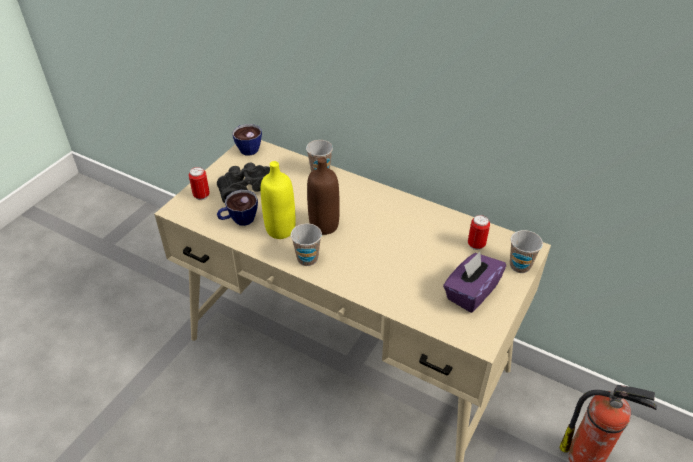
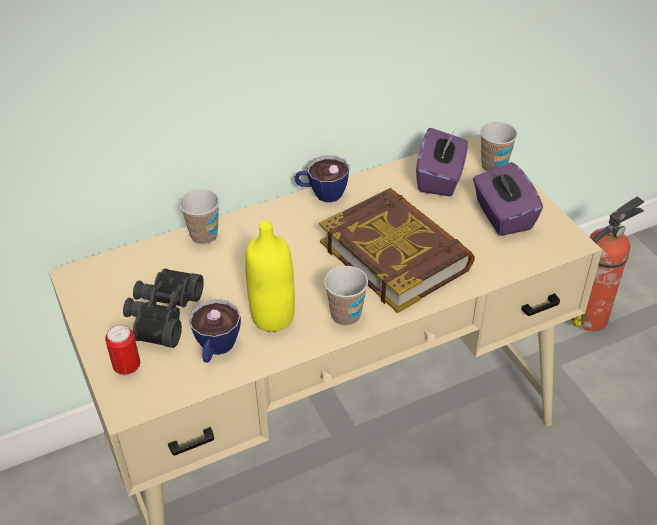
camera: 55 degrees left, 0 degrees up
(247, 147) = (78, 280): cup -> cup (321, 193)
(324, 225) = (303, 276): brown bottle -> none
(379, 257) = (395, 255): none -> book
(476, 245) = (440, 178): can -> purple tissue box

